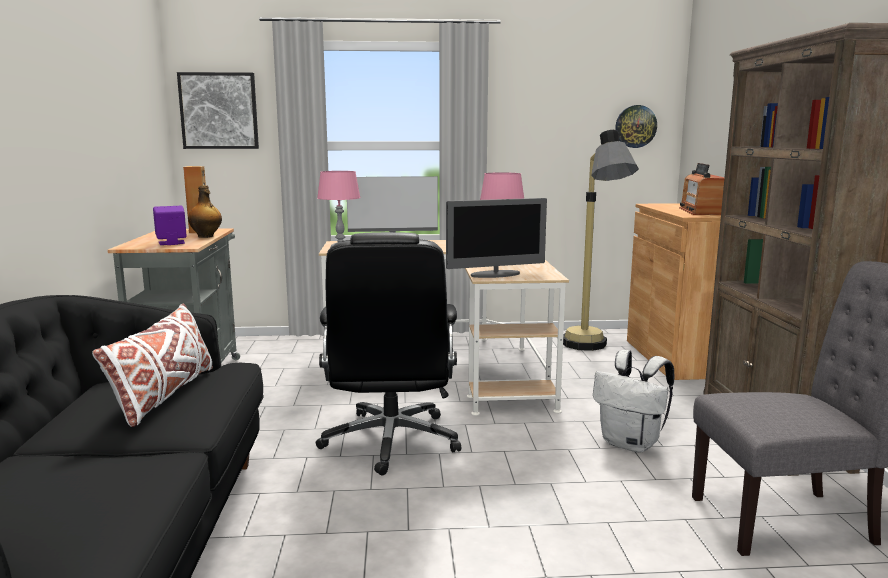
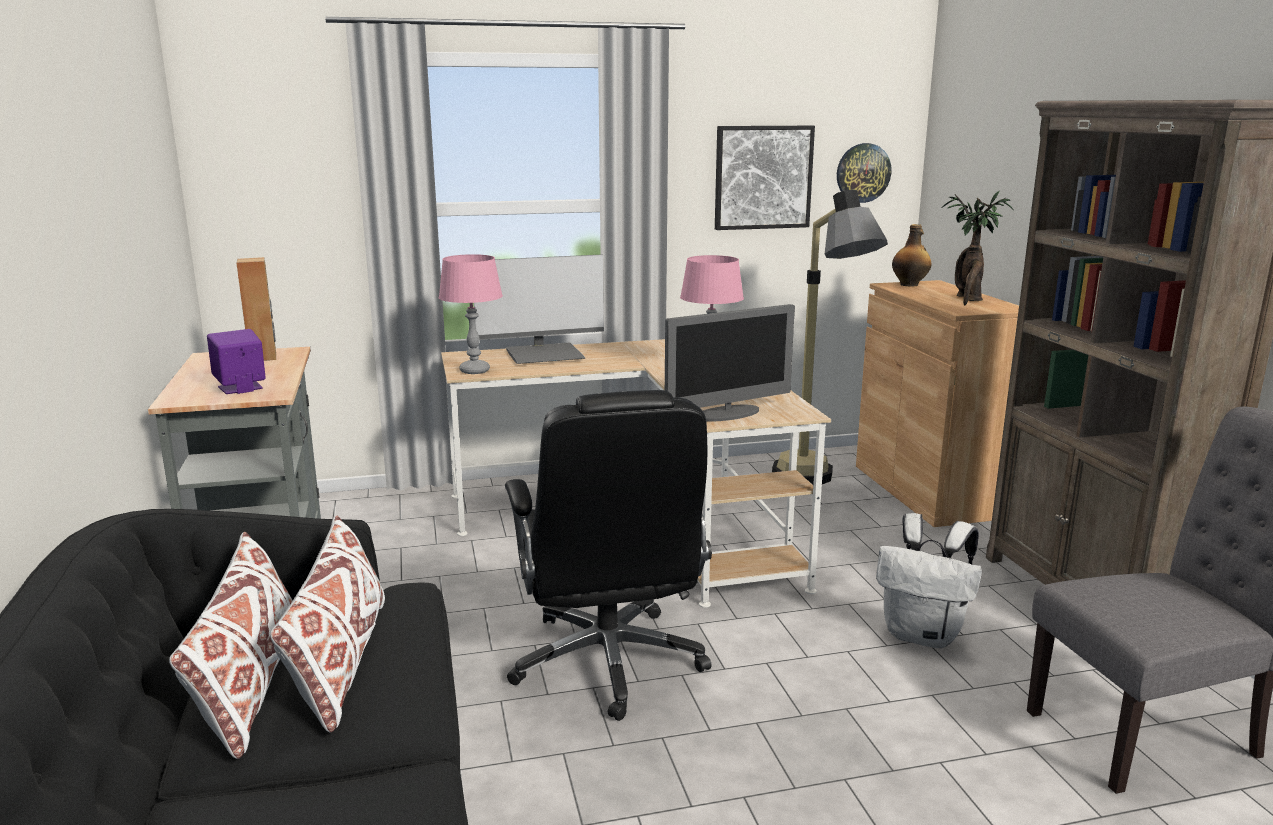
camera: 10 degrees left, 5 degrees up
(101, 402) = (250, 686): none -> white pillow
(206, 236) = (283, 369): bottle -> bottle (909, 285)
(219, 111) = (263, 160): picture -> picture (763, 177)
(701, 211) = (968, 300): radio -> potted plant

